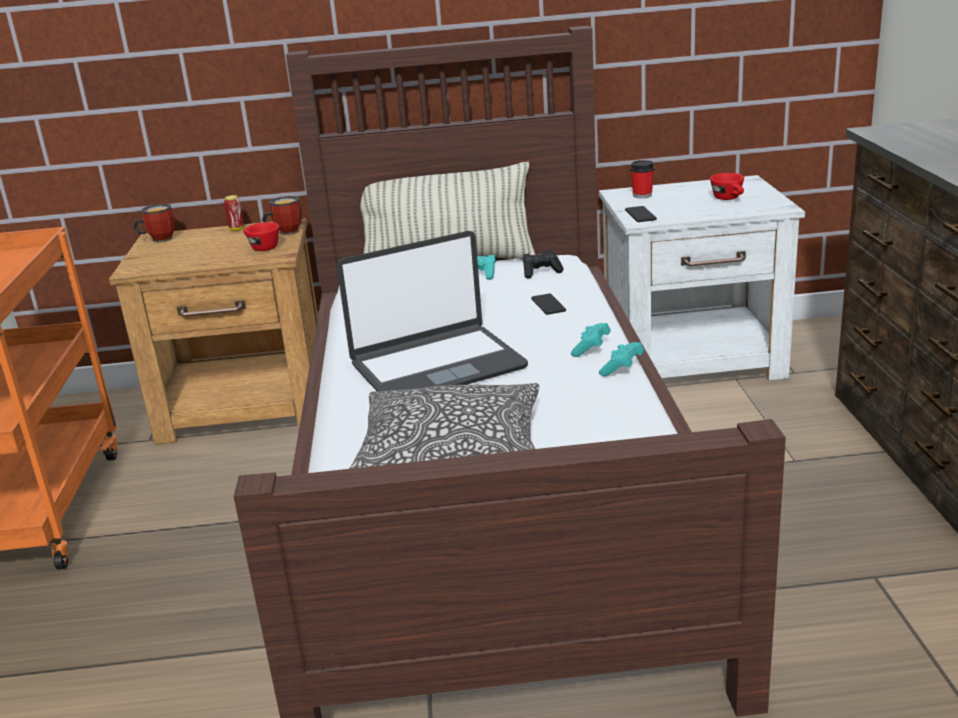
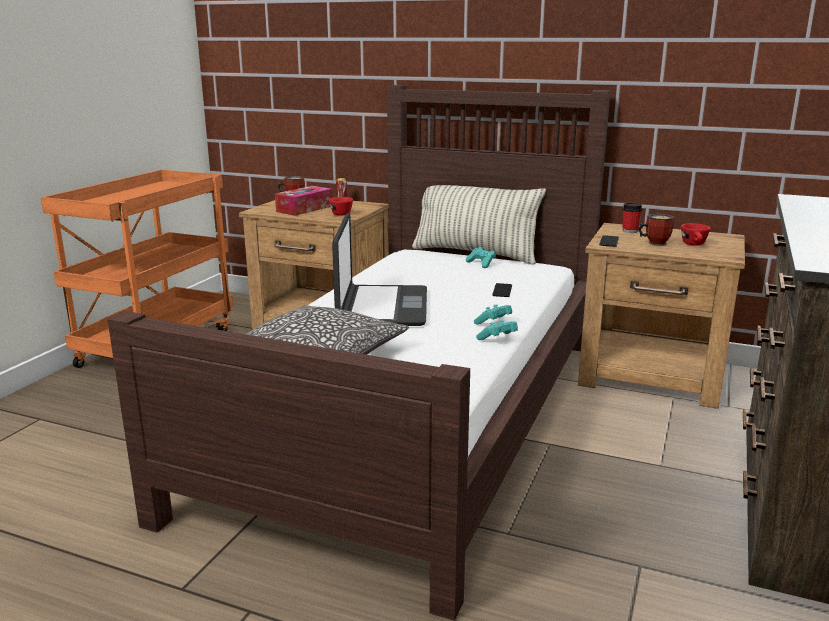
camera: 25 degrees right, 5 degrees down
(200, 251) = (304, 209): none -> tissue box
(284, 232) = (365, 208): mug -> mug (653, 243)
(437, 366) = (382, 307): laptop -> laptop turned 90 degrees counterclockwise
(541, 272) = (525, 271): black game controller -> none
(695, 360) = (653, 376): white nightstand -> brown nightstand

